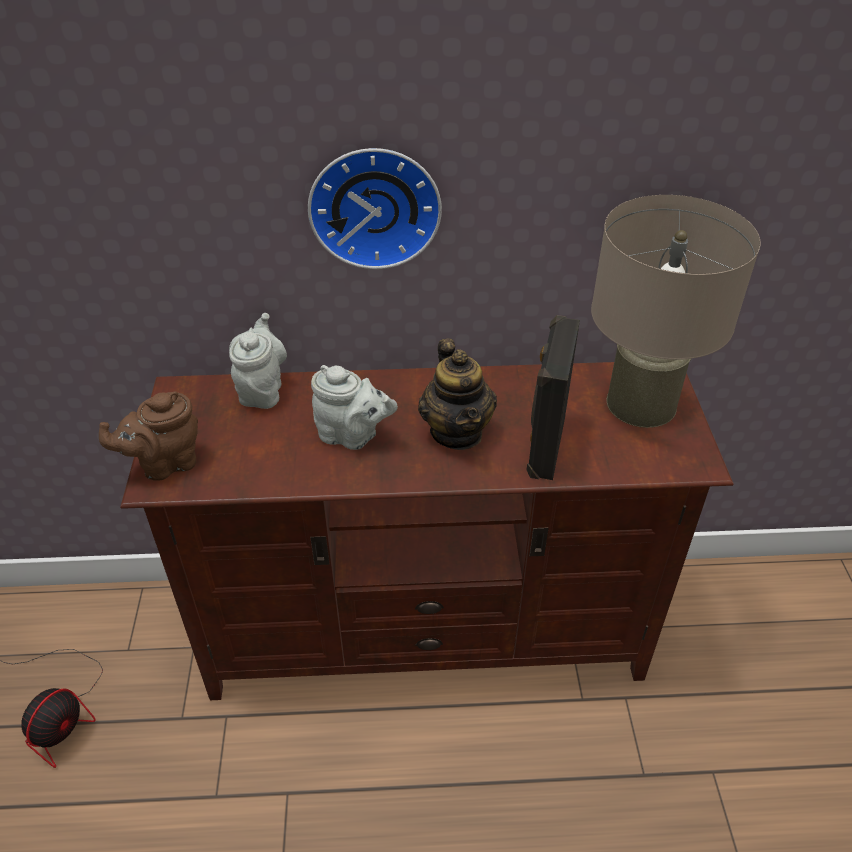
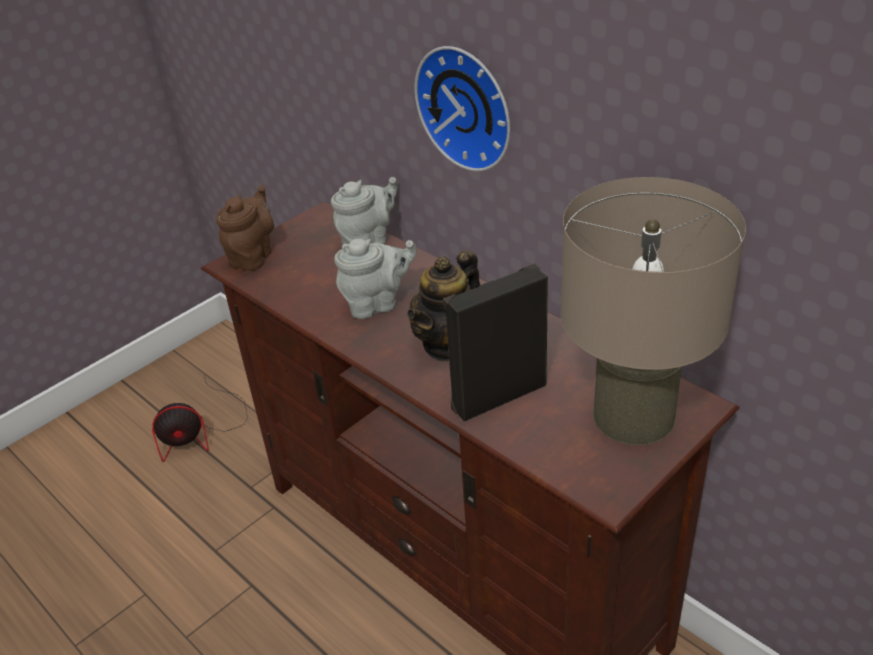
camera: 50 degrees right, 5 degrees down
(165, 463) = (253, 256): brown teapot -> brown teapot turned 90 degrees clockwise
(352, 436) = (377, 304): grey teapot -> grey teapot turned 90 degrees counterclockwise

